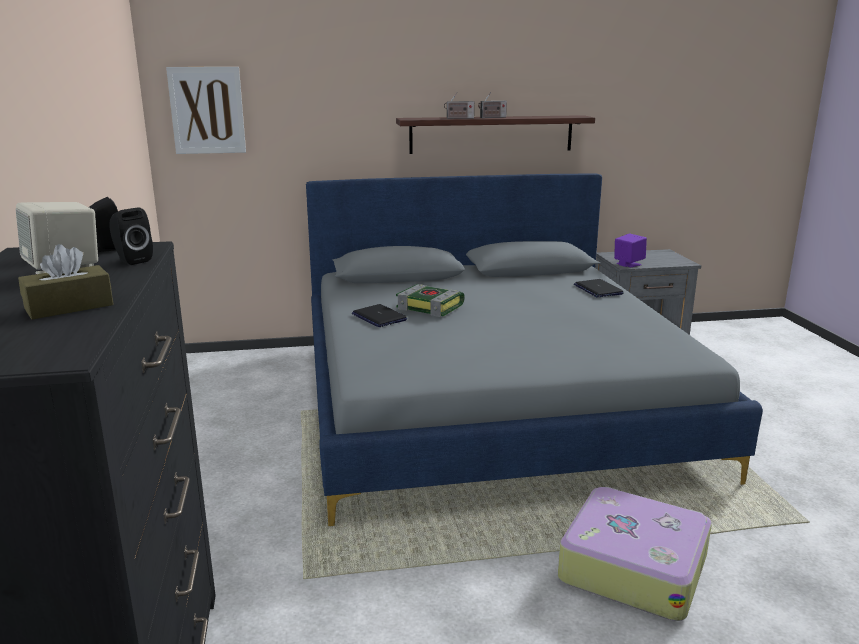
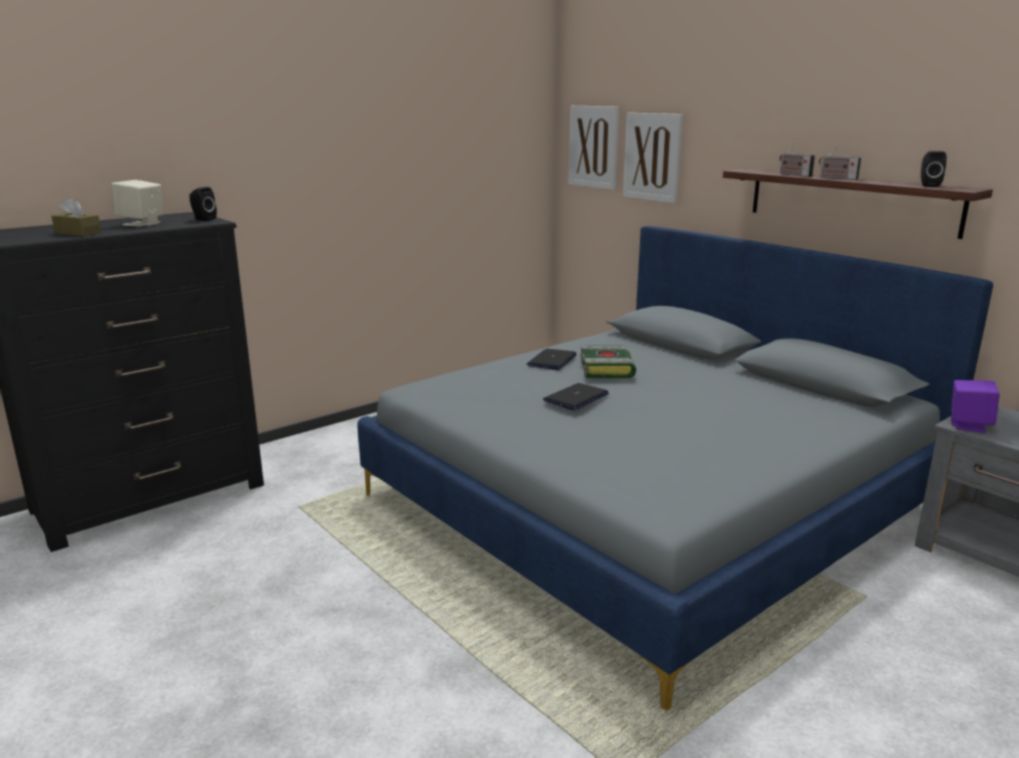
camera: 60 degrees right, 0 degrees up
(132, 260) = (179, 225): black speaker -> black speaker (928, 185)
(291, 115) = (652, 157): none -> picture
(598, 289) = (813, 425): laptop -> laptop (576, 398)
(632, 566) = (419, 652): suitcase -> none

